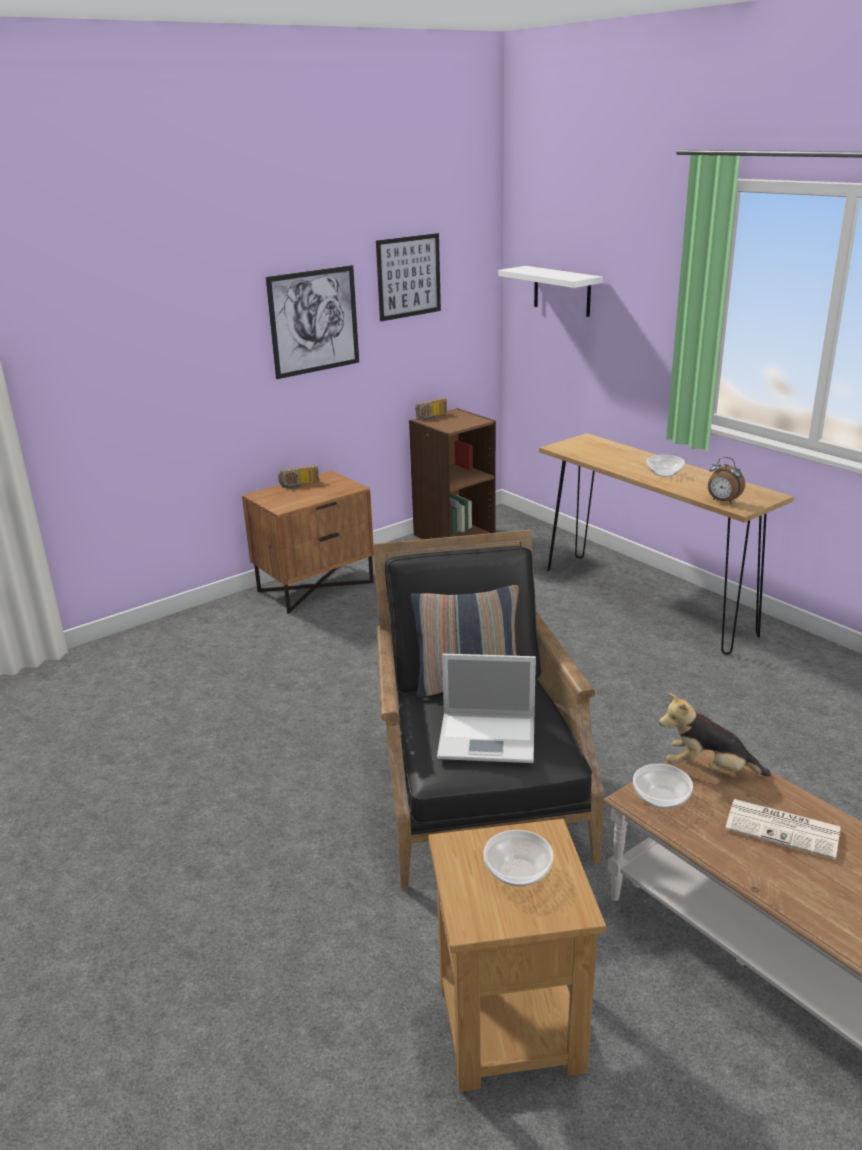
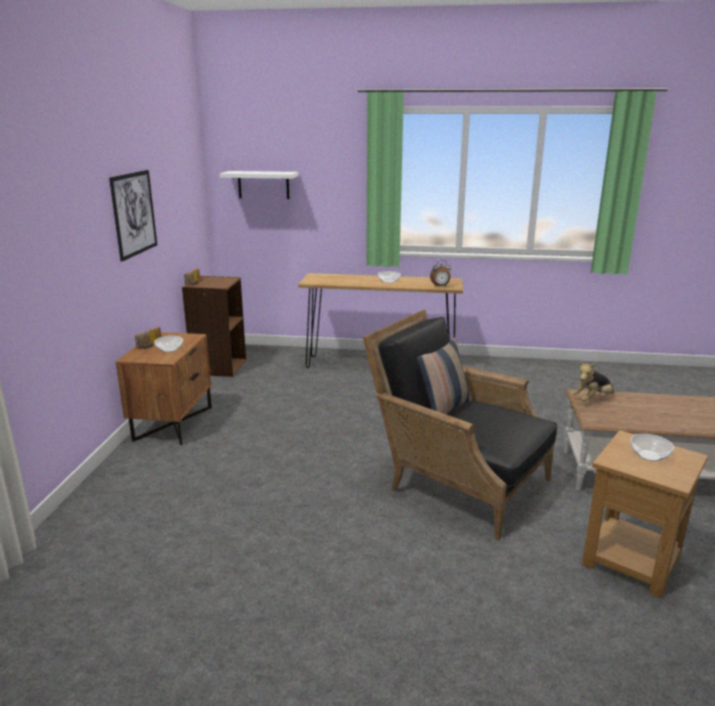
camera: 45 degrees left, 5 degrees down
(408, 276) = (171, 179): picture -> none
(489, 738) = (502, 425): laptop -> none
(660, 797) = (599, 417): bowl -> bowl (169, 349)
(784, 829) = (651, 407): newspaper -> none

